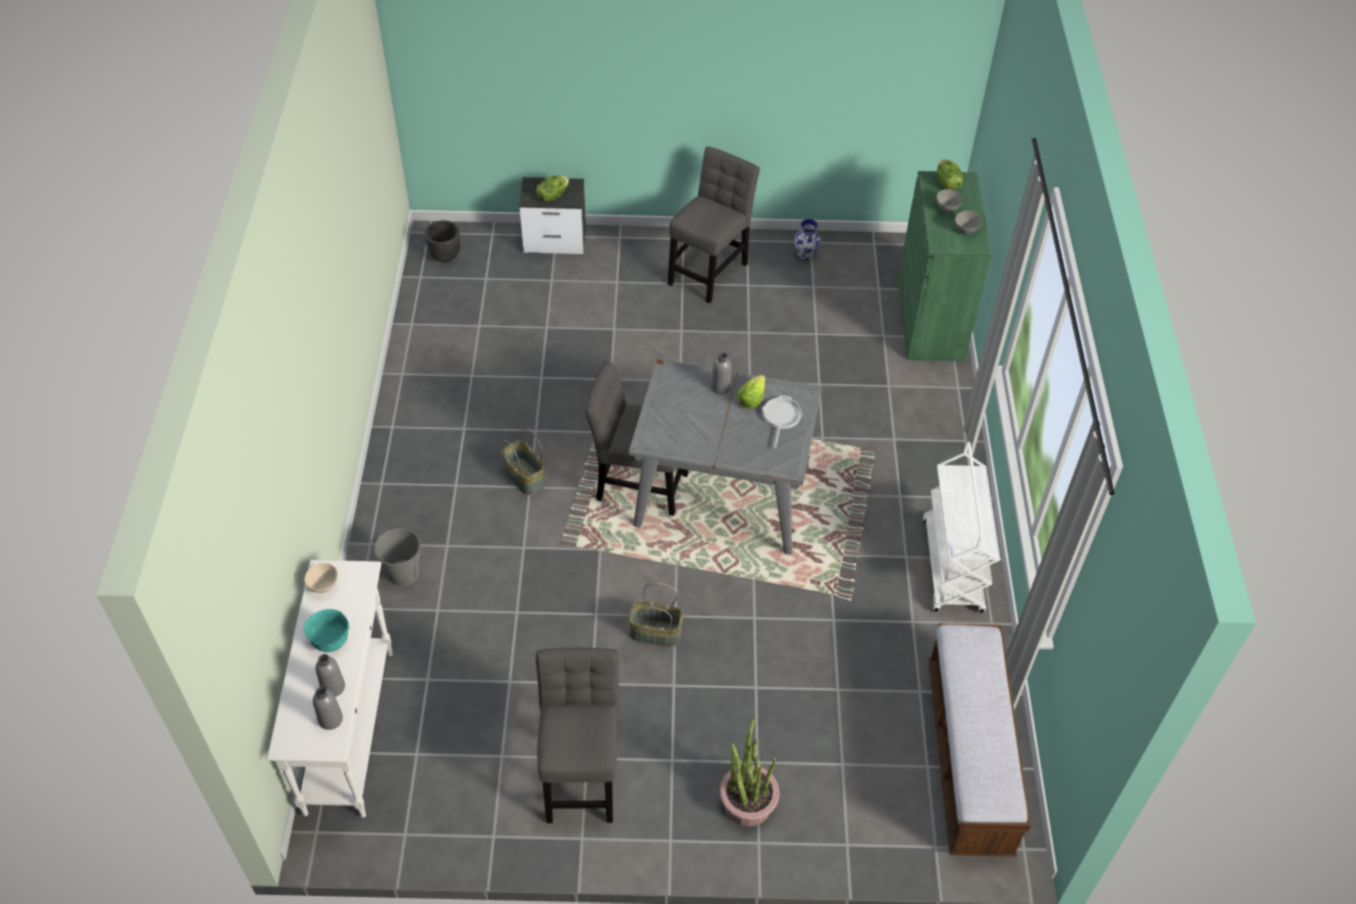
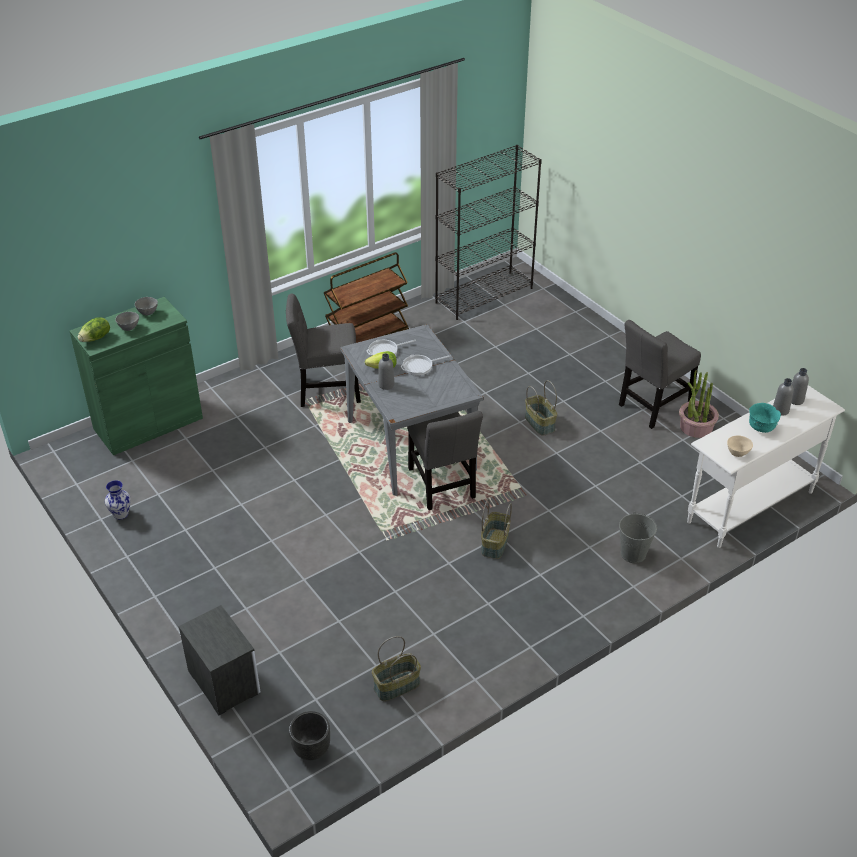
camera: 125 degrees left, 10 degrees down
(447, 326) = (396, 686): none -> basket
(552, 195) = (221, 633): lettuce -> none
(709, 270) = (184, 559): grey chair -> grey chair (326, 391)
(727, 430) = (420, 366): none -> frying pan
(747, 802) = (594, 347): potted plant -> potted plant (695, 427)
(952, 566) = (367, 339): white cart -> brown cart
(968, 757) = (484, 295): bench -> black bookcase

